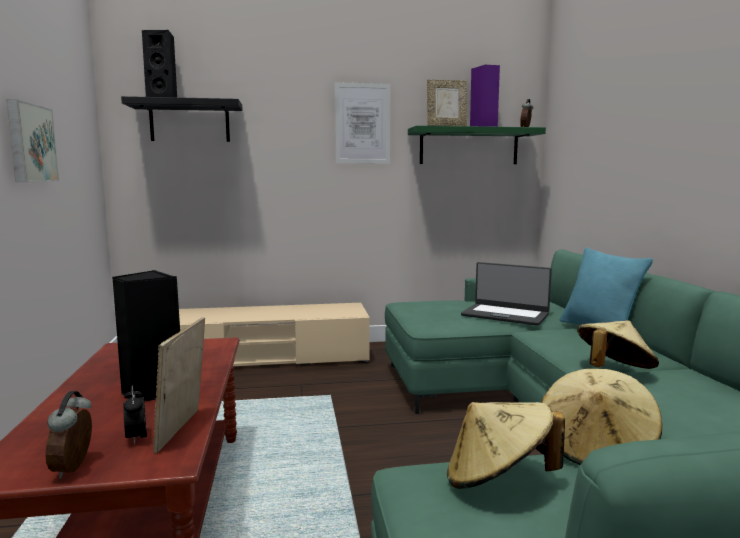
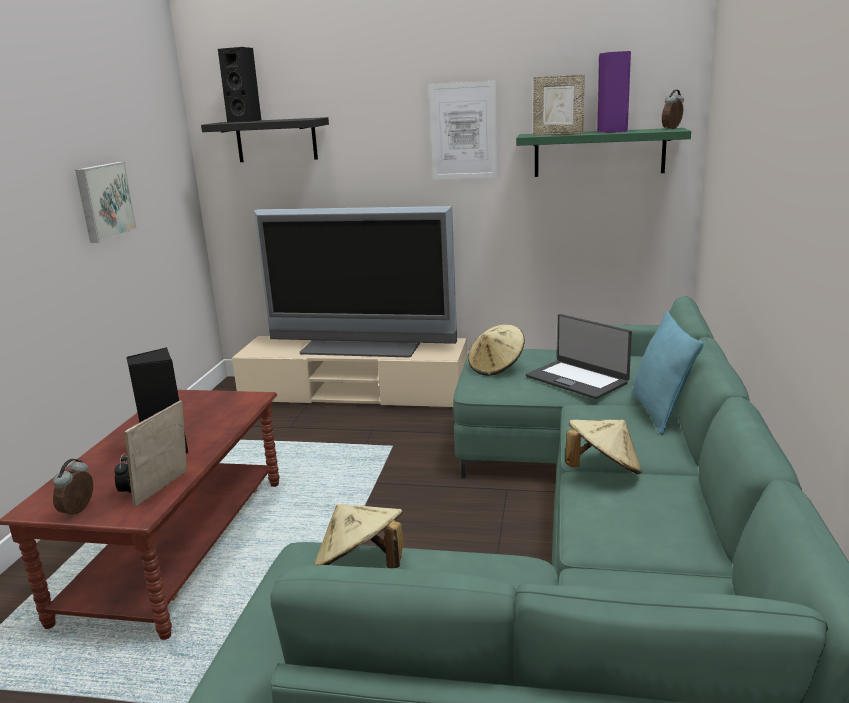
camera: 20 degrees right, 10 degrees up
(271, 312) = (361, 347): none -> television
(596, 449) = (474, 553): beige hat -> beige hat (496, 367)

